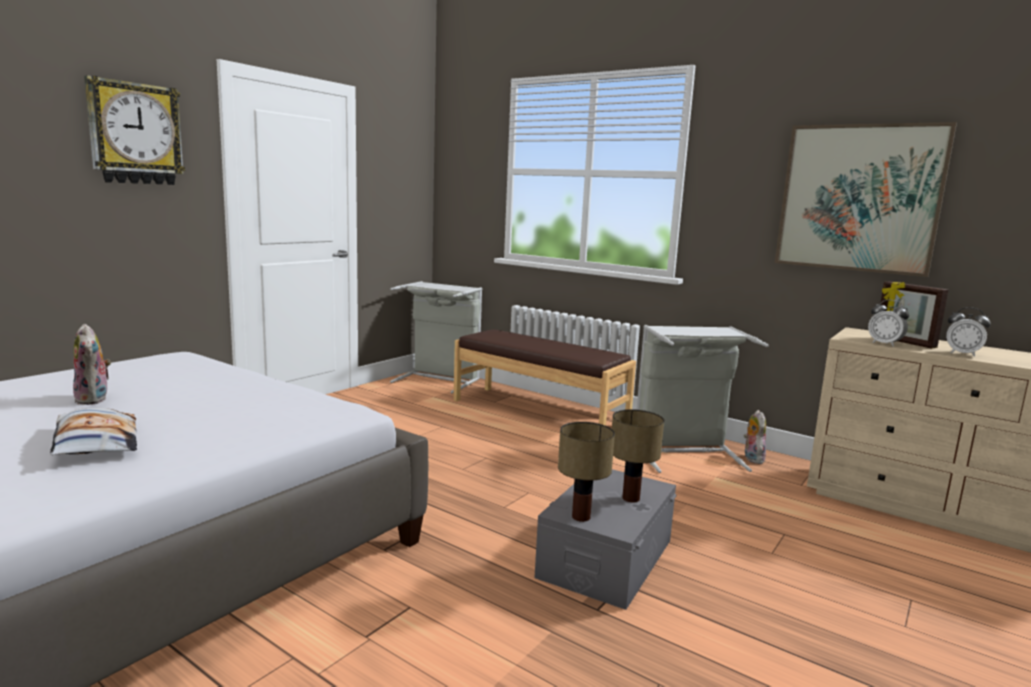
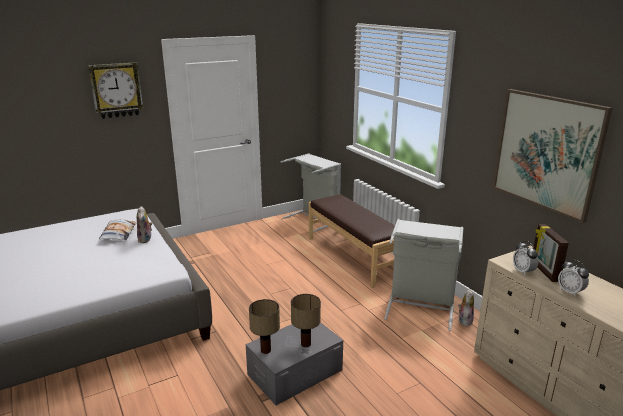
camera: 25 degrees right, 10 degrees up
(94, 399) = (73, 244): plush toy -> plush toy (146, 239)
(95, 443) = (52, 275): pillow -> pillow (118, 233)

